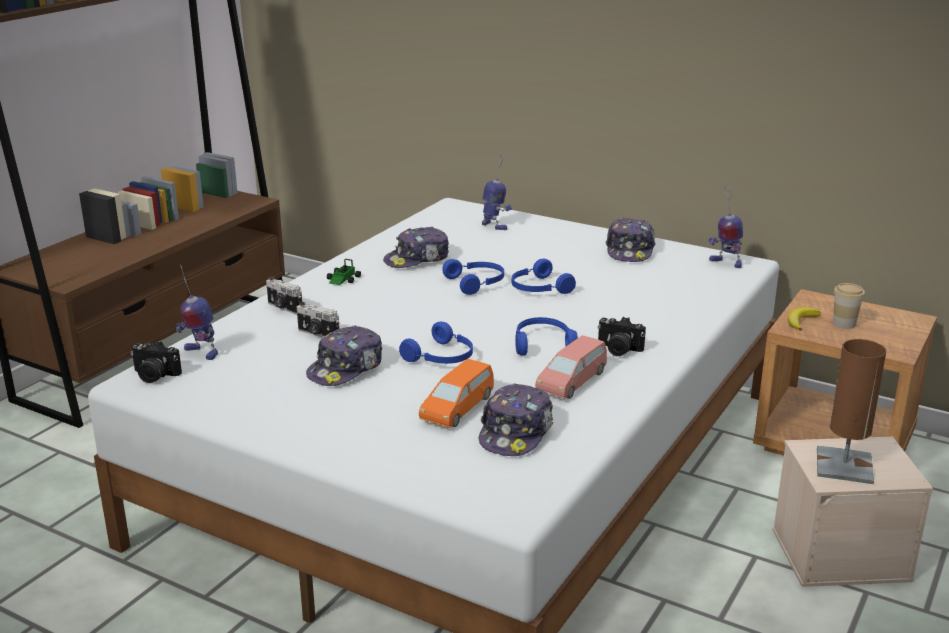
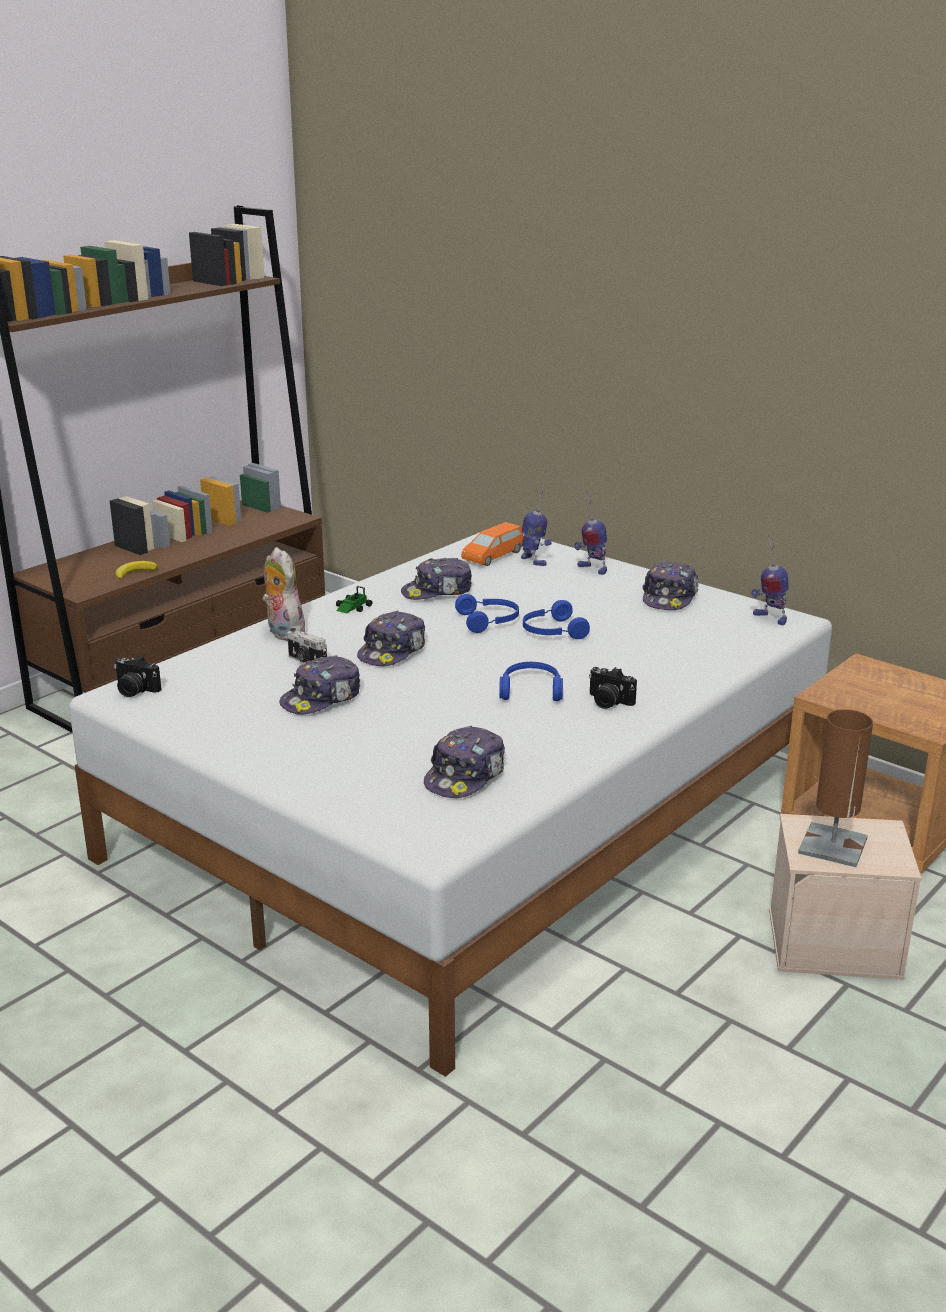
camera: 10 degrees right, 0 degrees up
(200, 352) = (185, 671): toy robot -> toy robot (592, 569)
(284, 308) = (282, 633): camera -> plush toy
(397, 318) = (393, 651): none -> cap
(442, 357) = (422, 695): blue headphones -> none
(458, 408) = (417, 747): orange toy car -> orange toy car (493, 556)
(572, 381) = (545, 730): pink toy car -> none
(801, 321) = (838, 688): banana -> banana (134, 573)
(844, 323) = (885, 694): cup -> none

